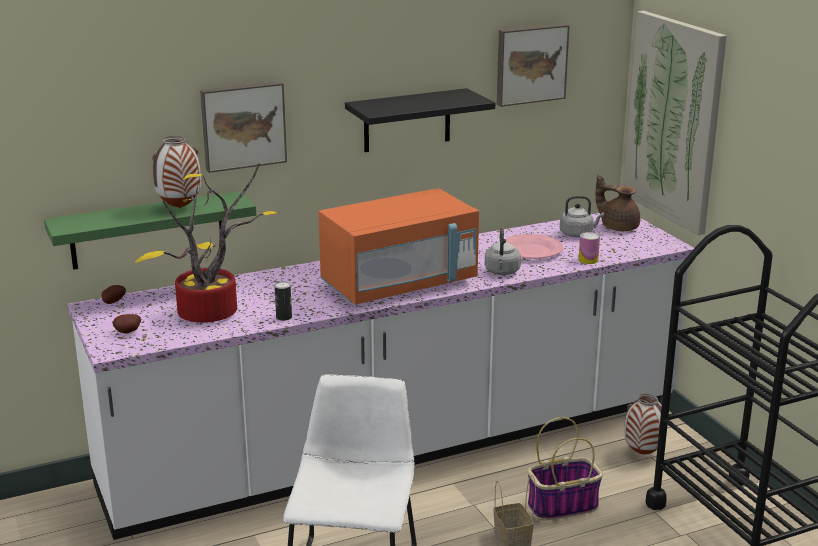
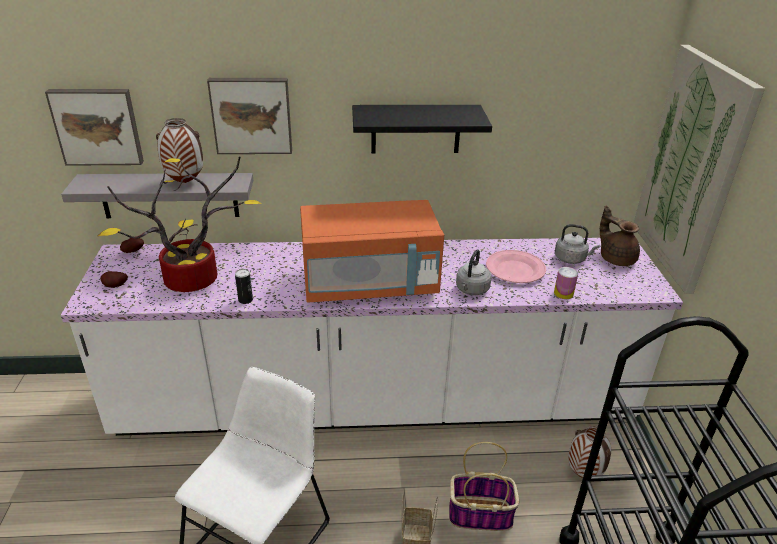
camera: 20 degrees right, 10 degrees up
(148, 230) = (169, 195): green shelf -> grey shelf
(530, 63) = (552, 87): picture -> picture (97, 126)

